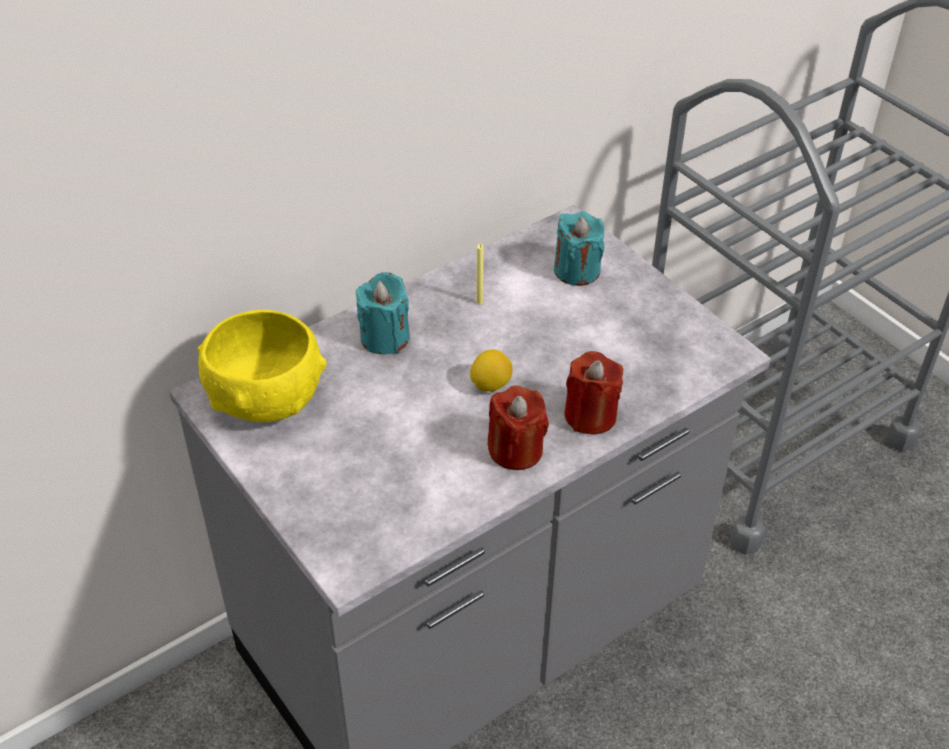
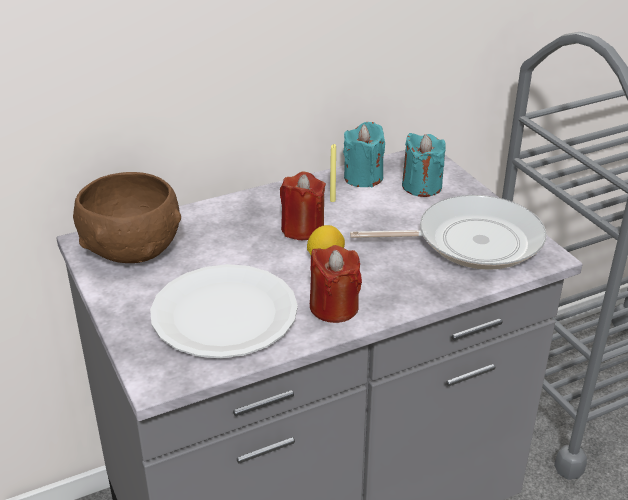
camera: 10 degrees right, 10 degrees down
(266, 399) = (132, 250): yellow bowl -> brown bowl
(385, 338) = (245, 217): turquoise candle -> turquoise candle (363, 177)
(397, 474) = (224, 314): none -> white plate
(590, 415) = (408, 289): red candle -> red candle (302, 229)
(646, 342) = (471, 241): none -> frying pan

